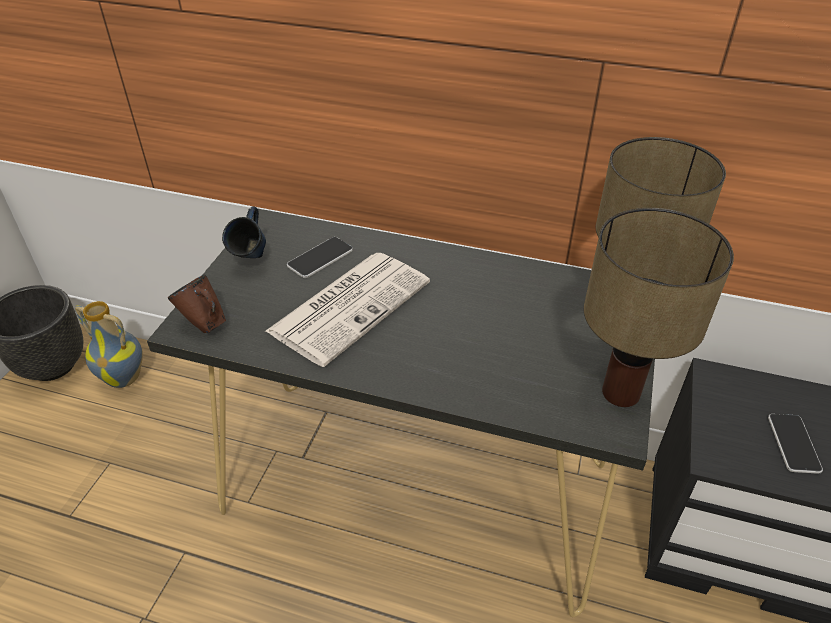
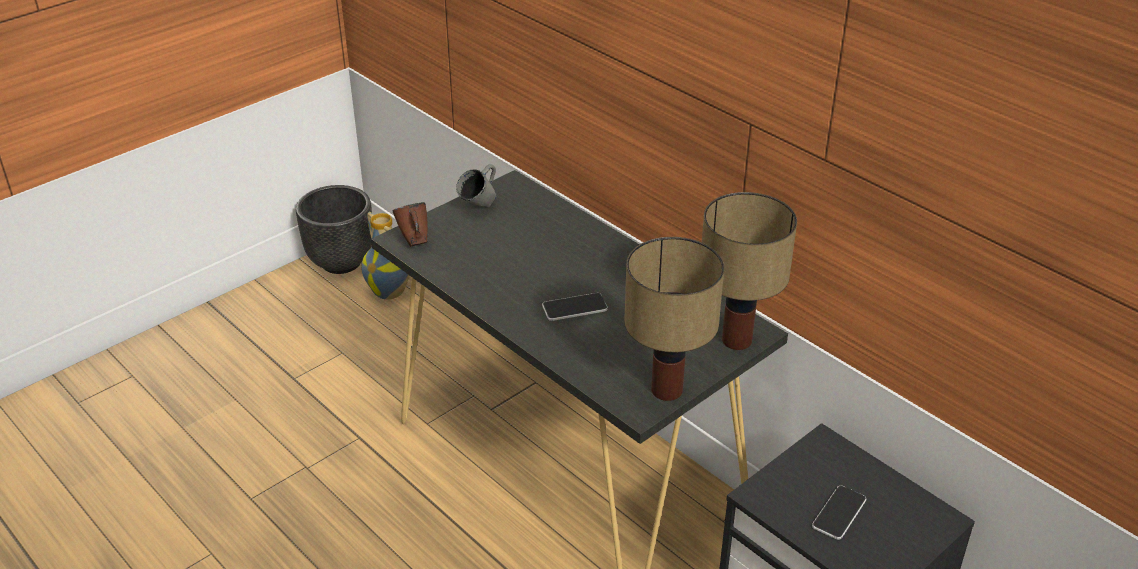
camera: 30 degrees right, 5 degrees down
(252, 261) = (479, 208): blue mug -> grey mug
(320, 258) = (530, 223): phone -> phone (574, 308)
(350, 305) = (524, 263): newspaper -> none

